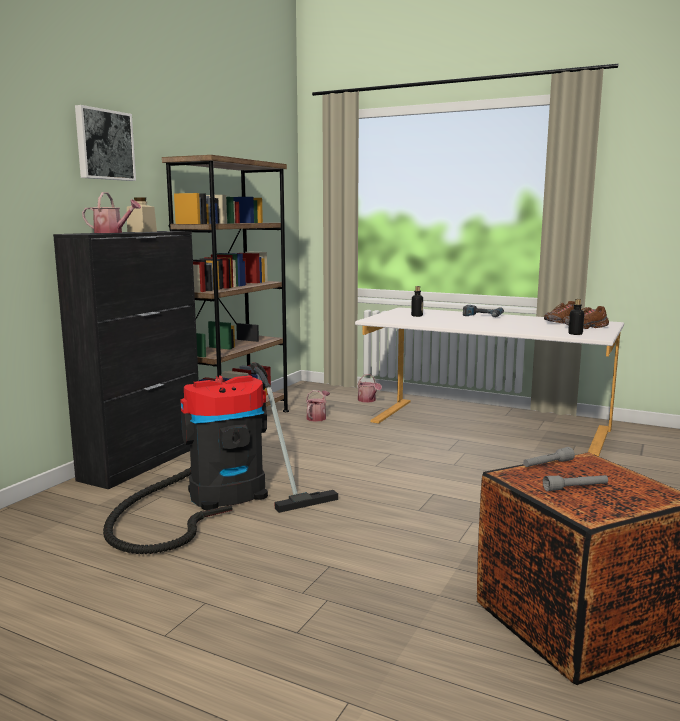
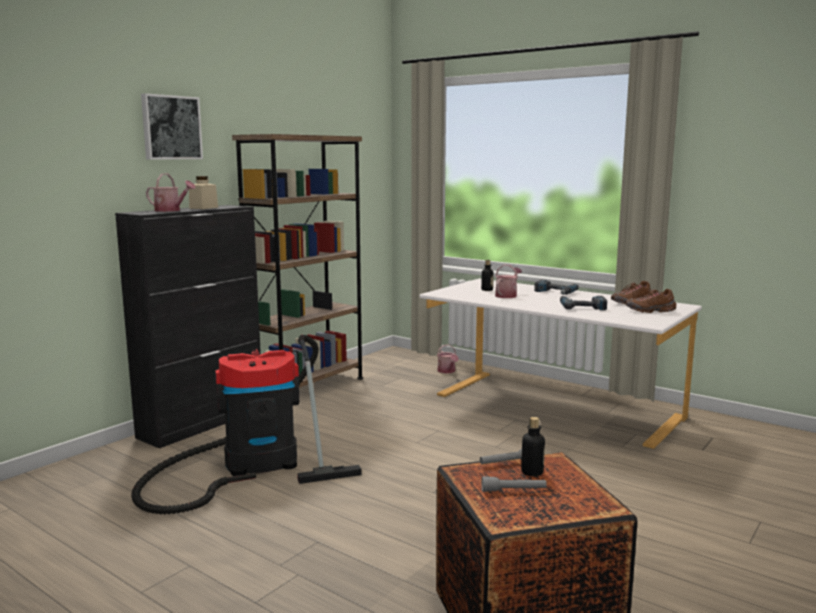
camera: 10 degrees right, 0 degrees up
(317, 417) = (387, 387): watering can -> watering can (507, 295)
(520, 326) = (581, 307): none -> power drill
(575, 334) = (630, 319): bottle -> bottle (532, 472)

